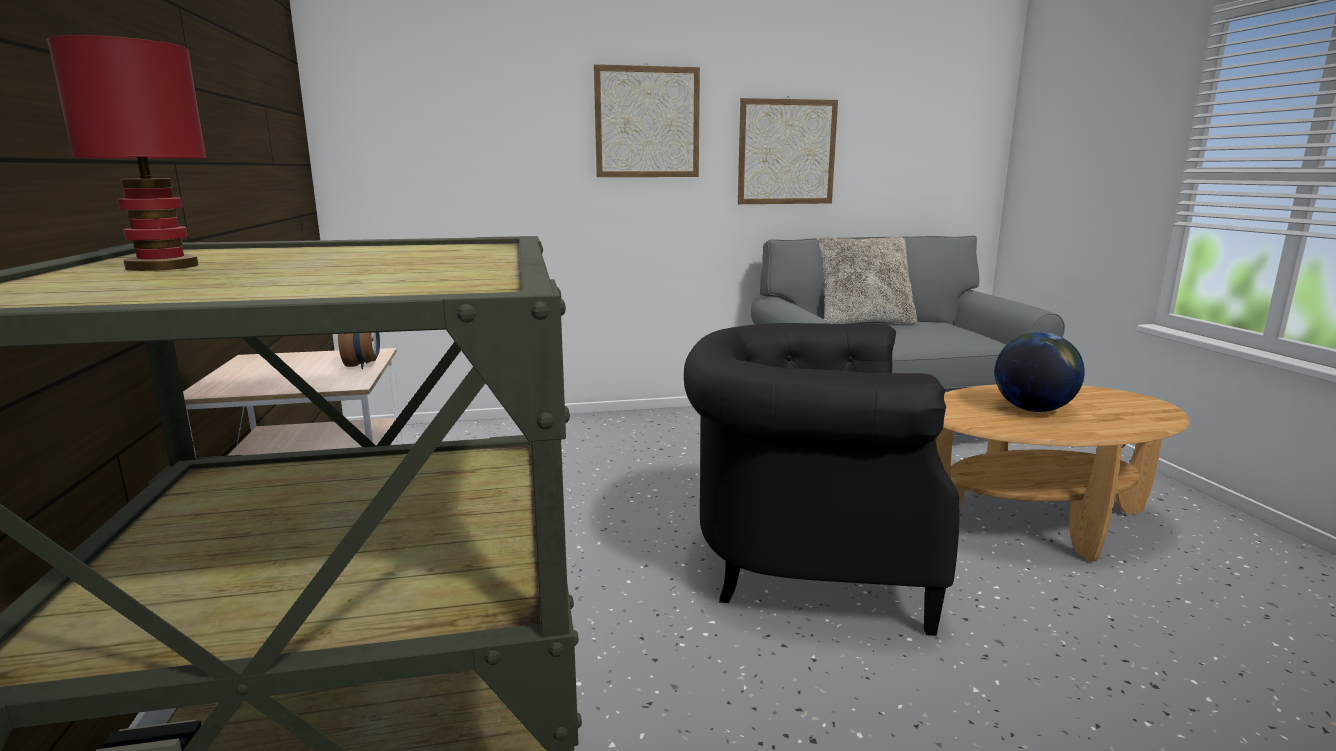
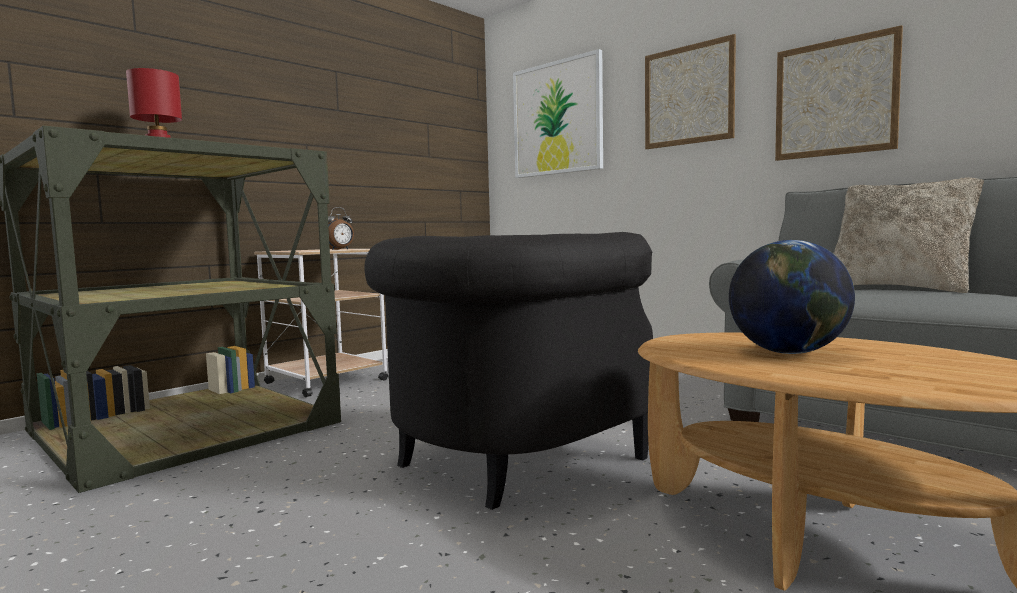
camera: 55 degrees right, 10 degrees down
(455, 118) = (557, 118): none -> picture
(806, 567) = (506, 460): black armchair -> black armchair turned 105 degrees counterclockwise

